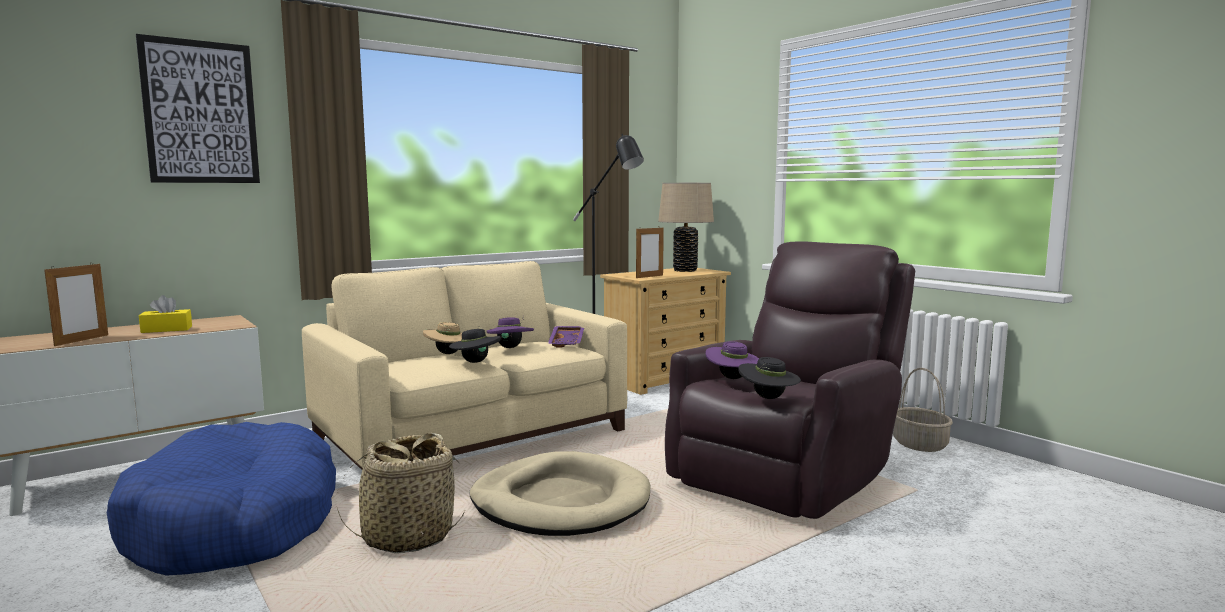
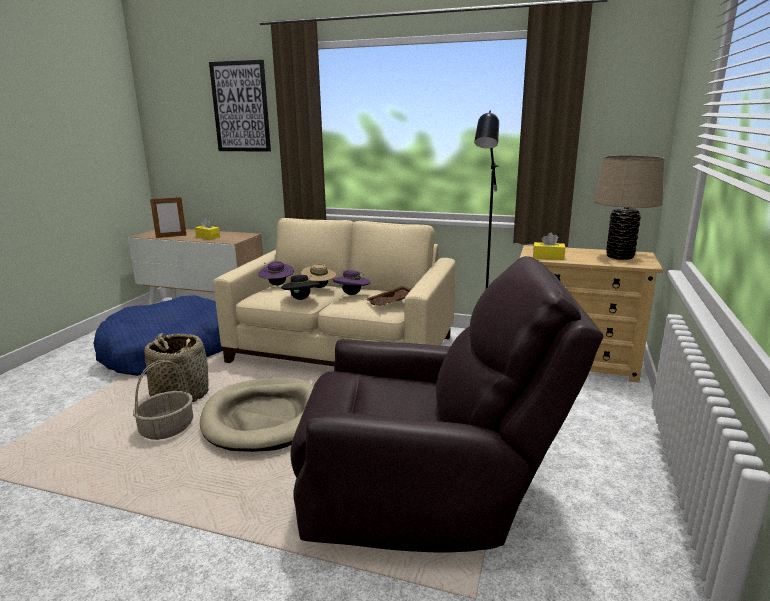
camera: 55 degrees right, 10 degrees up
(568, 342) = (392, 302): purple tray -> brown tray
(649, 276) = (548, 257): picture frame -> yellow tissue box
(732, 378) = (371, 381): purple hat -> purple hat (277, 285)
(768, 398) = (316, 411): black hat -> none
(918, 444) = (634, 567): basket -> basket (167, 428)

